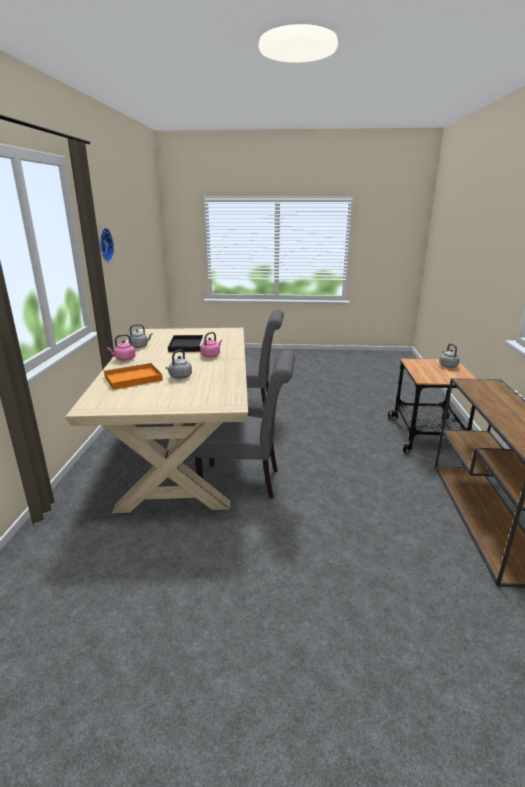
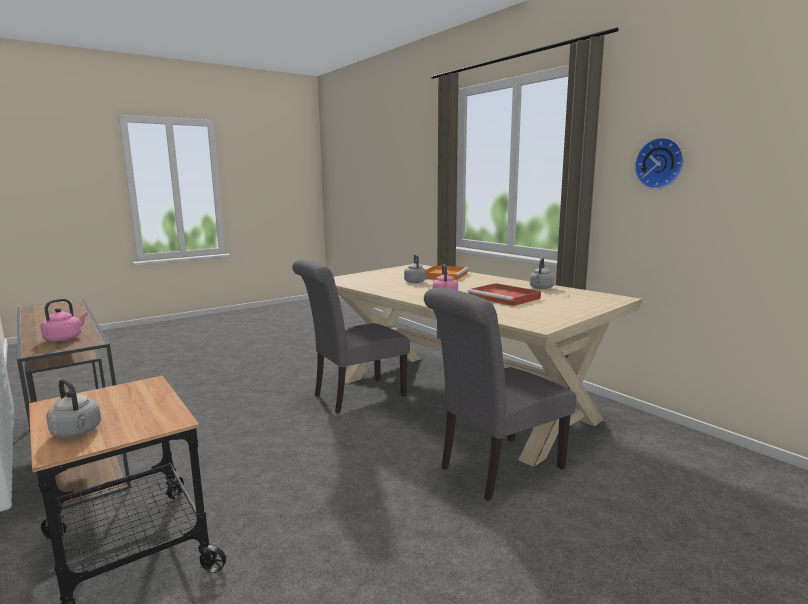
camera: 140 degrees right, 10 degrees down
(124, 359) = (504, 280): pink kettle -> pink kettle (65, 338)
(187, 345) = (505, 297): black tray -> red tray

